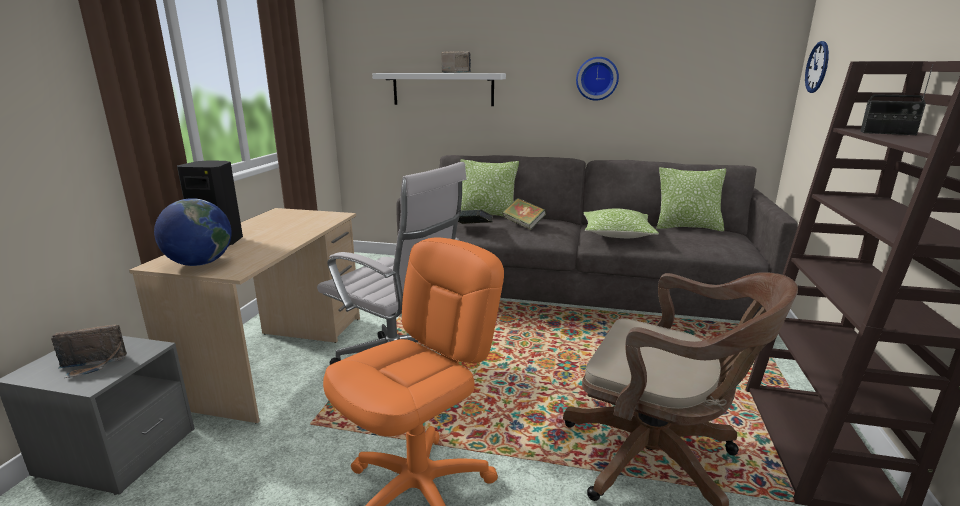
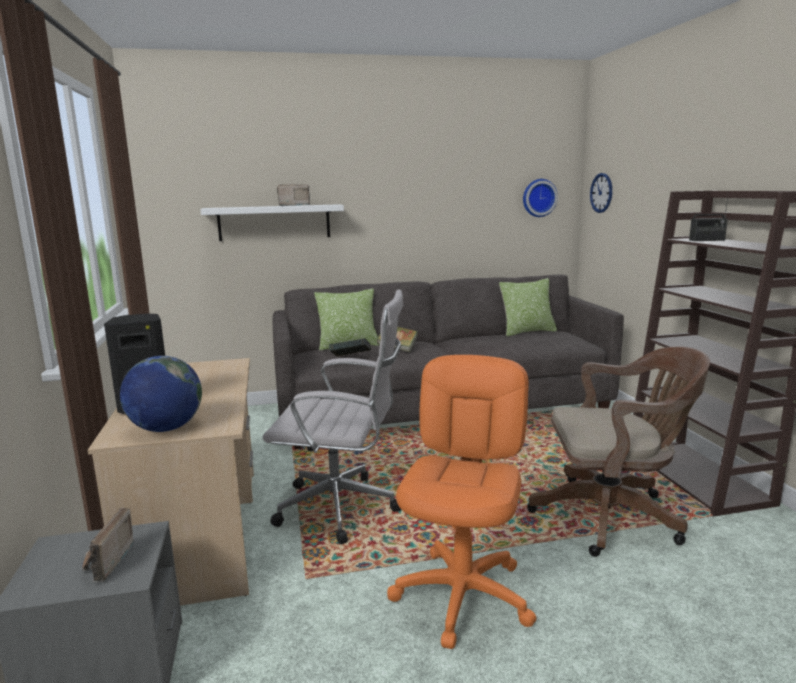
camera: 25 degrees left, 5 degrees down
(93, 366) = (104, 564): radio -> radio turned 135 degrees clockwise
(597, 78) = (426, 207): wall clock -> wall clock (538, 198)
(617, 234) = (482, 345): pillow -> none

